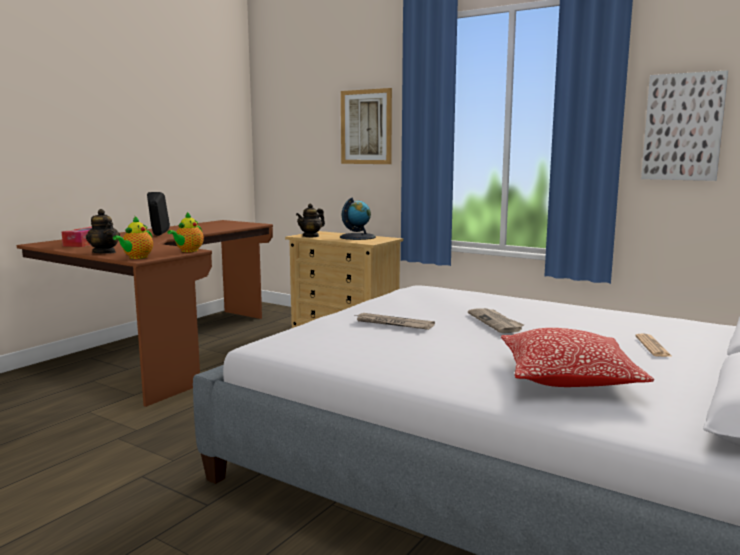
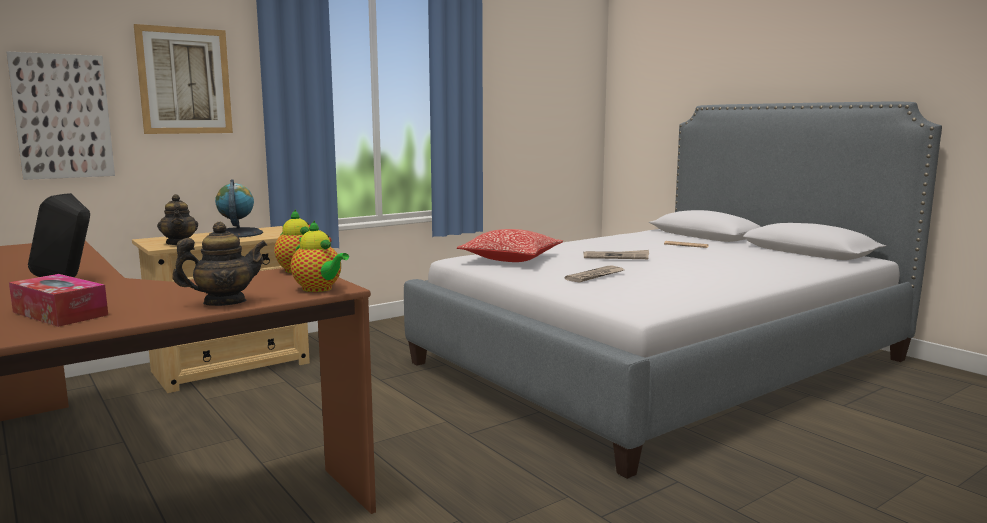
camera: 70 degrees left, 0 degrees up
(567, 378) = (747, 264): pillow -> pillow (511, 259)
(683, 127) = (508, 96): picture -> picture (62, 116)

